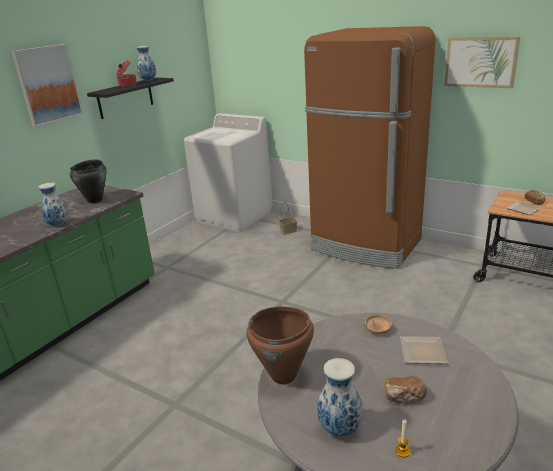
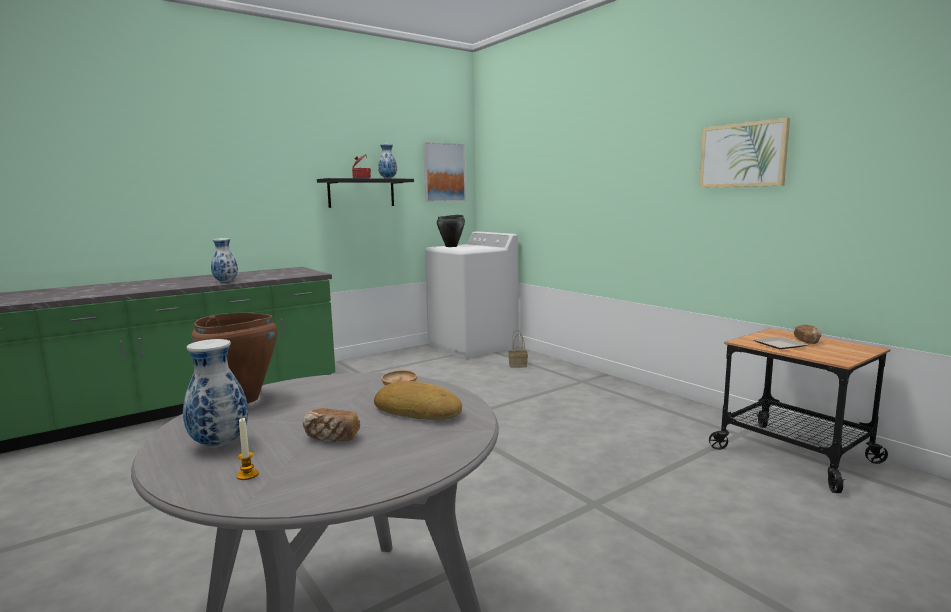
camera: 20 degrees right, 15 degrees down
(48, 84) = (275, 163): picture -> picture (443, 172)
(95, 200) = (283, 274): black cooking pot -> black cooking pot (451, 246)
(366, 245) = (596, 391): brown fridge -> none
(421, 351) = (418, 410): plate -> bread

